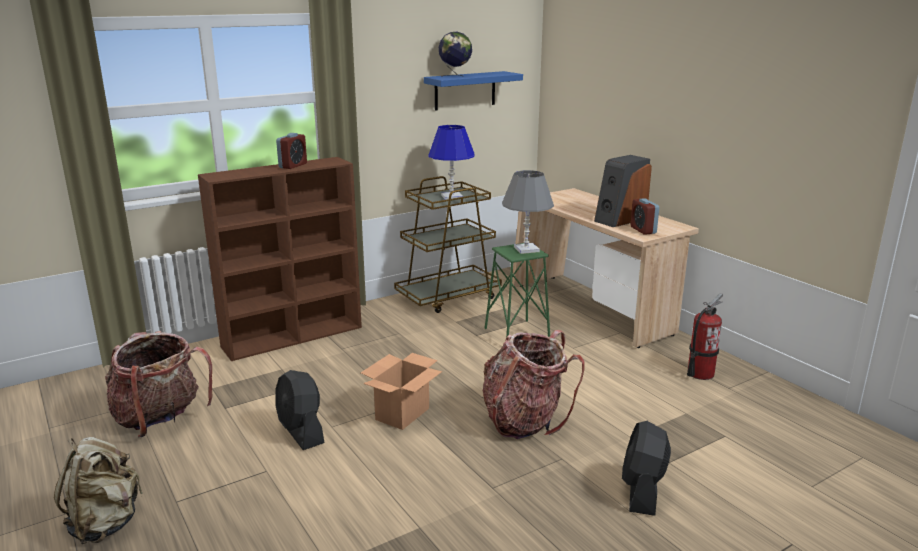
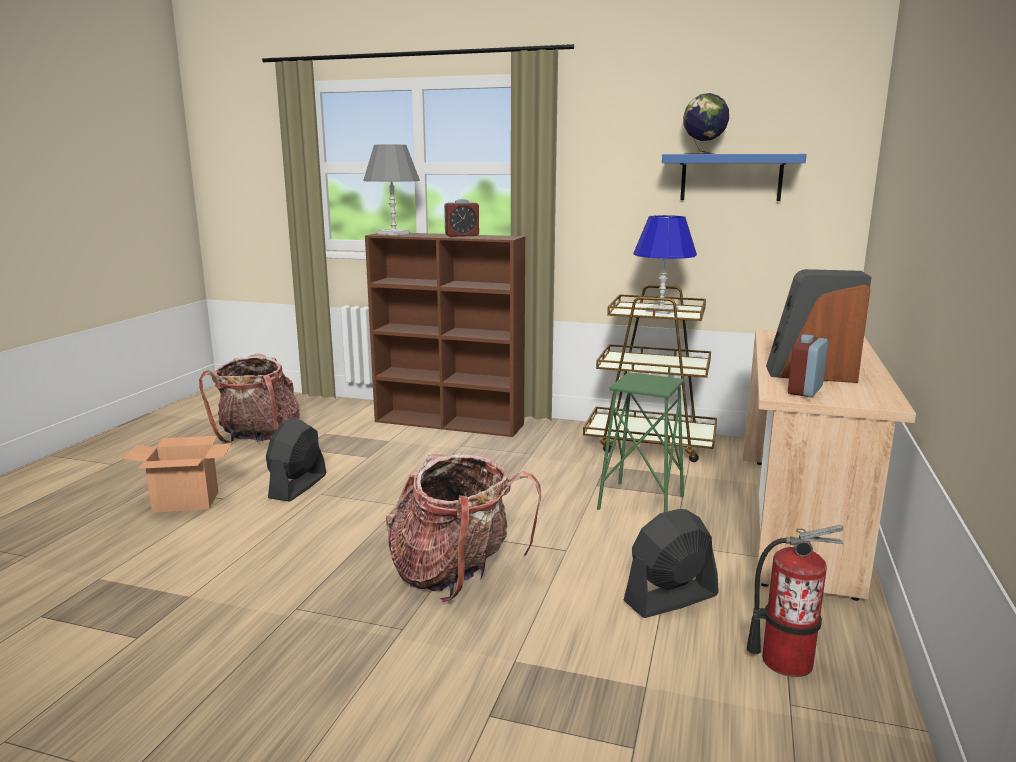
camera: 50 degrees right, 5 degrees down
(105, 524) = (105, 479): beige backpack -> none
(402, 413) = (383, 512): cardboard box -> cardboard box (187, 502)
(526, 249) = (658, 383): grey table lamp -> grey table lamp (393, 233)
(642, 491) = (391, 716): black fan -> black fan (670, 598)

